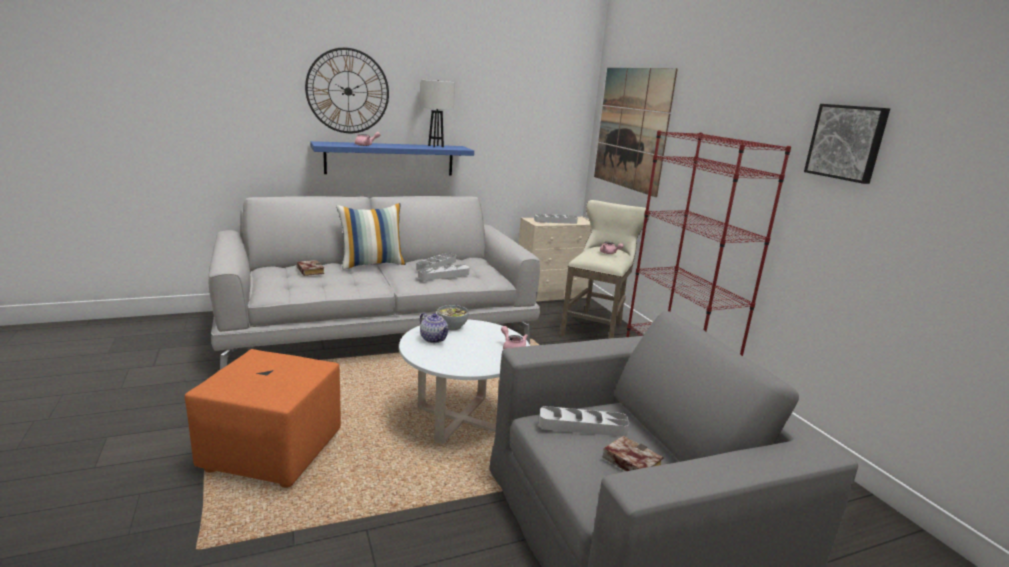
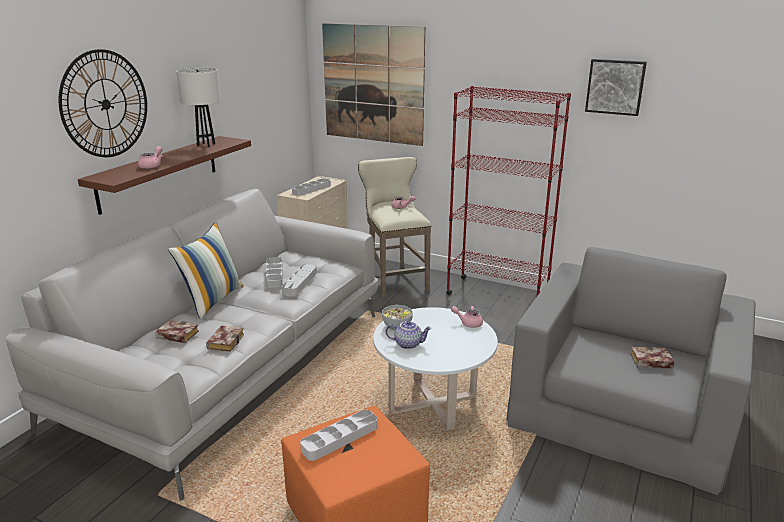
camera: 40 degrees left, 5 degrees up
(327, 284) = (225, 341): none -> book
(390, 159) = (159, 173): blue shelf -> brown shelf
(582, 426) = (595, 354): grey tray -> grey tray (340, 438)

